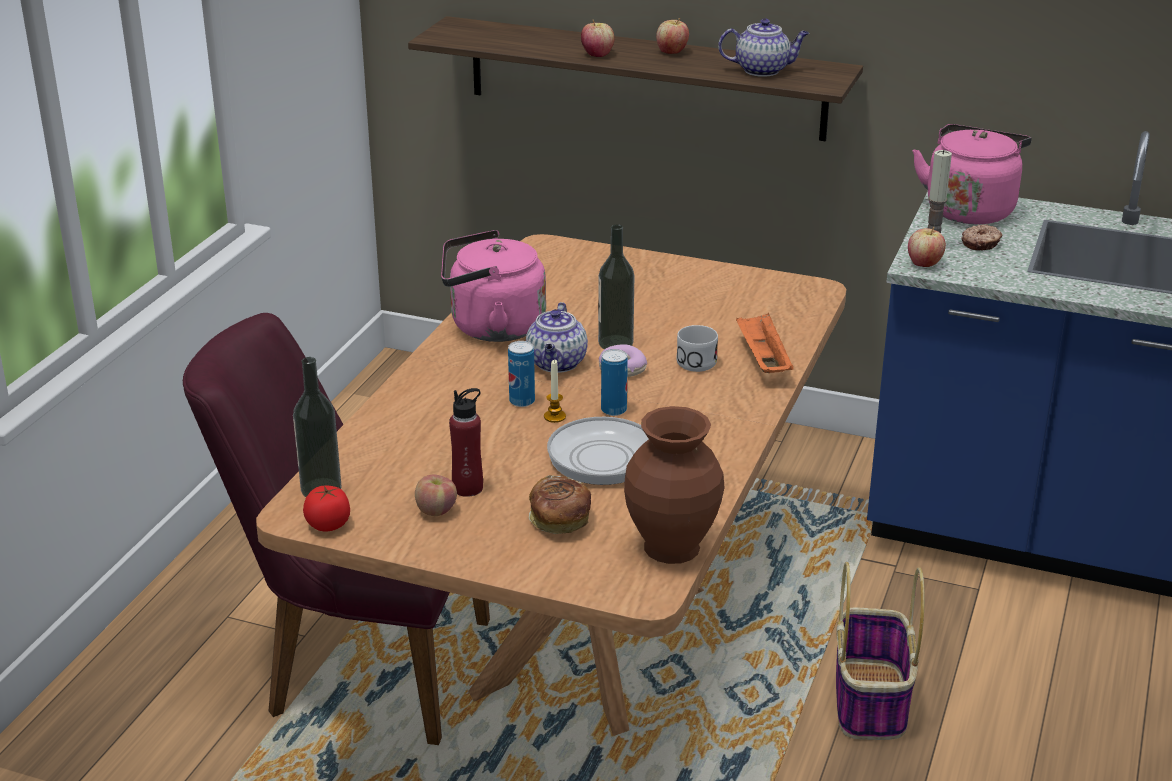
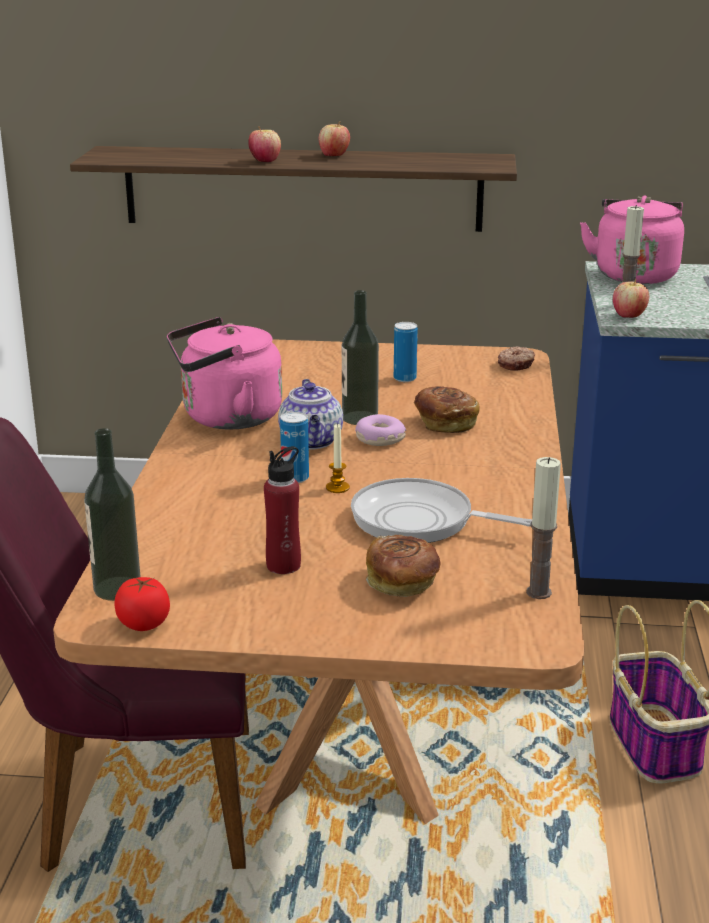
camera: 15 degrees left, 5 degrees down
(436, 511) = (260, 592): apple -> none
(613, 410) = (394, 475): can -> can (405, 378)
(673, 547) = (538, 592): brown vase -> candle
(693, 359) = (445, 423): white mug -> bread
(762, 360) = (511, 416): orange tray -> none
(763, 70) = (429, 162): teapot -> none
(981, 244) = (665, 297): donut -> donut (516, 365)

